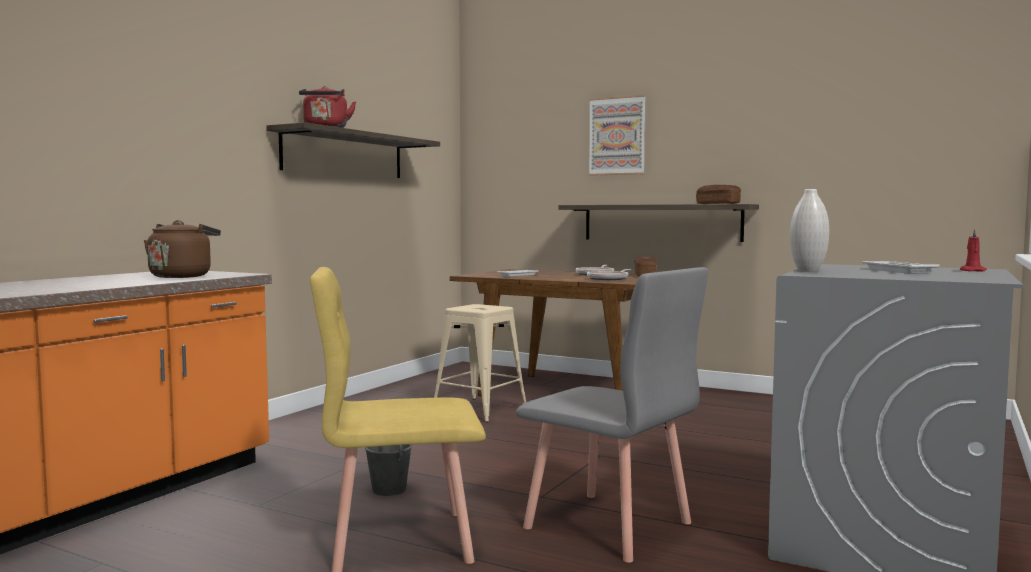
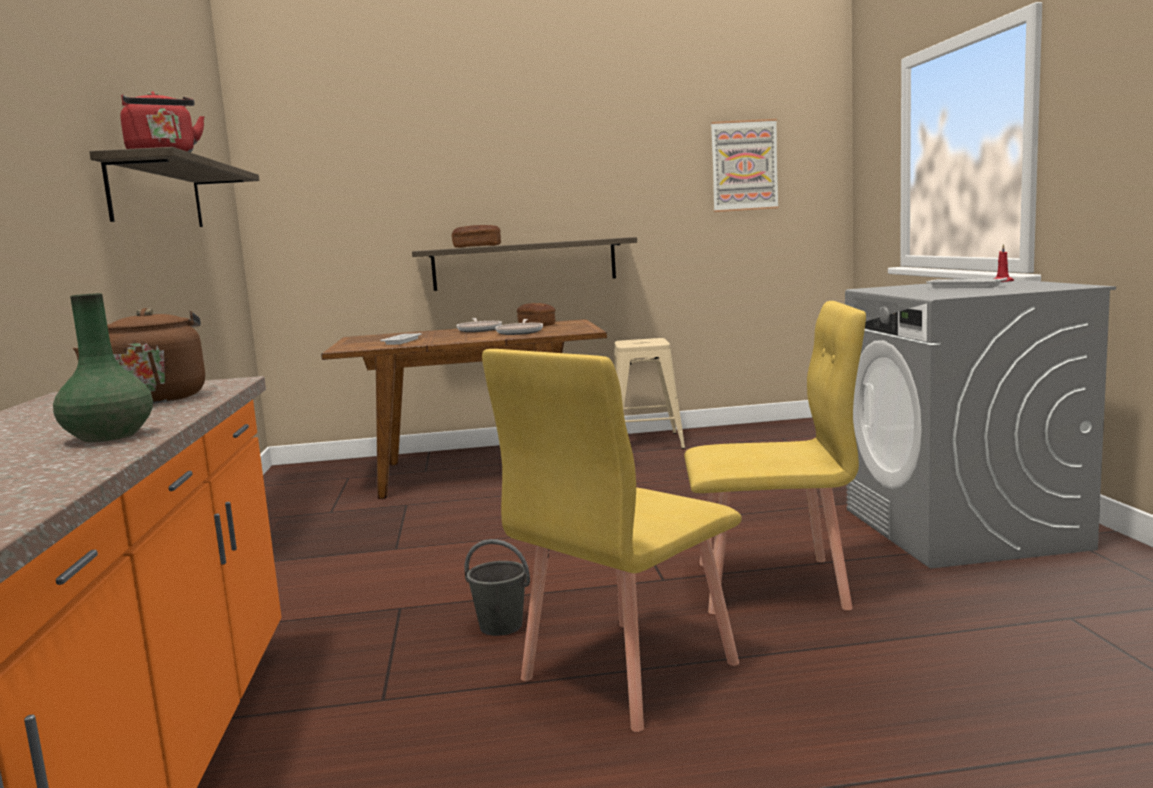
camera: 35 degrees left, 5 degrees up
(82, 286) = (110, 436): none -> green vase
(480, 409) = (414, 513): beige stool -> beige stool (647, 442)
(608, 526) = (772, 585): grey chair -> yellow chair
(617, 136) = (461, 165): picture -> picture (744, 165)
(718, 204) = (593, 239): bread -> bread (477, 246)
(808, 271) = (916, 294): white vase -> none

